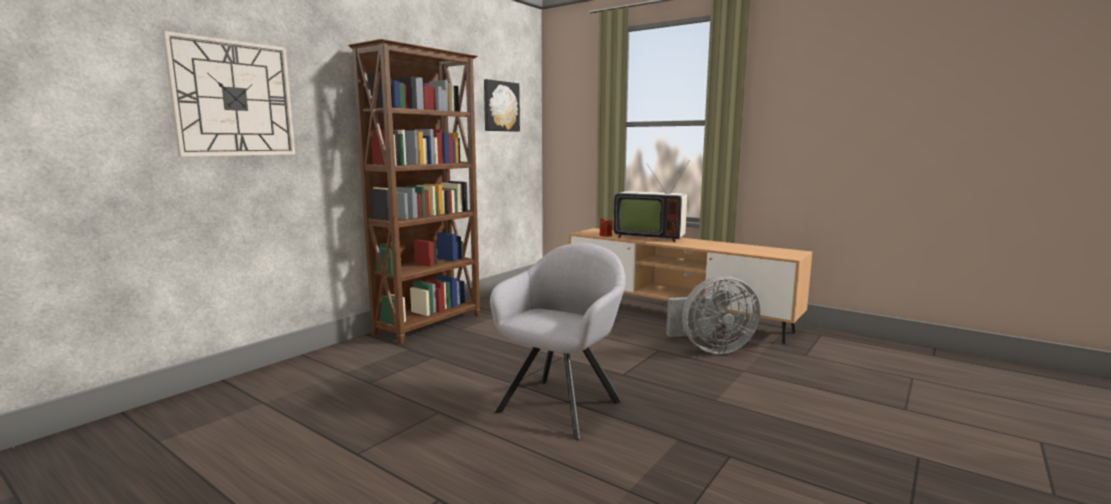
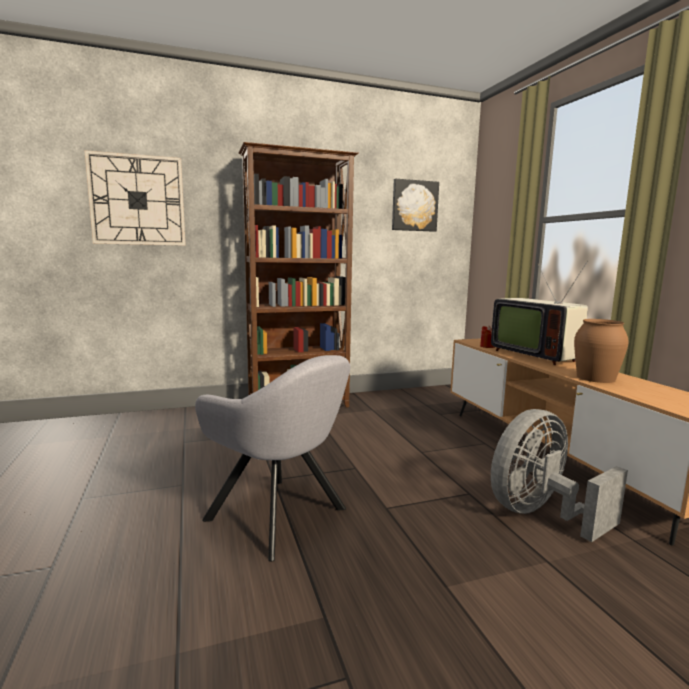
camera: 35 degrees right, 0 degrees up
(563, 403) = (281, 517): grey armchair -> grey armchair turned 60 degrees clockwise
(711, 349) = (540, 514): grey fan -> grey fan turned 120 degrees clockwise
(712, 246) = (596, 378): none -> brown vase

